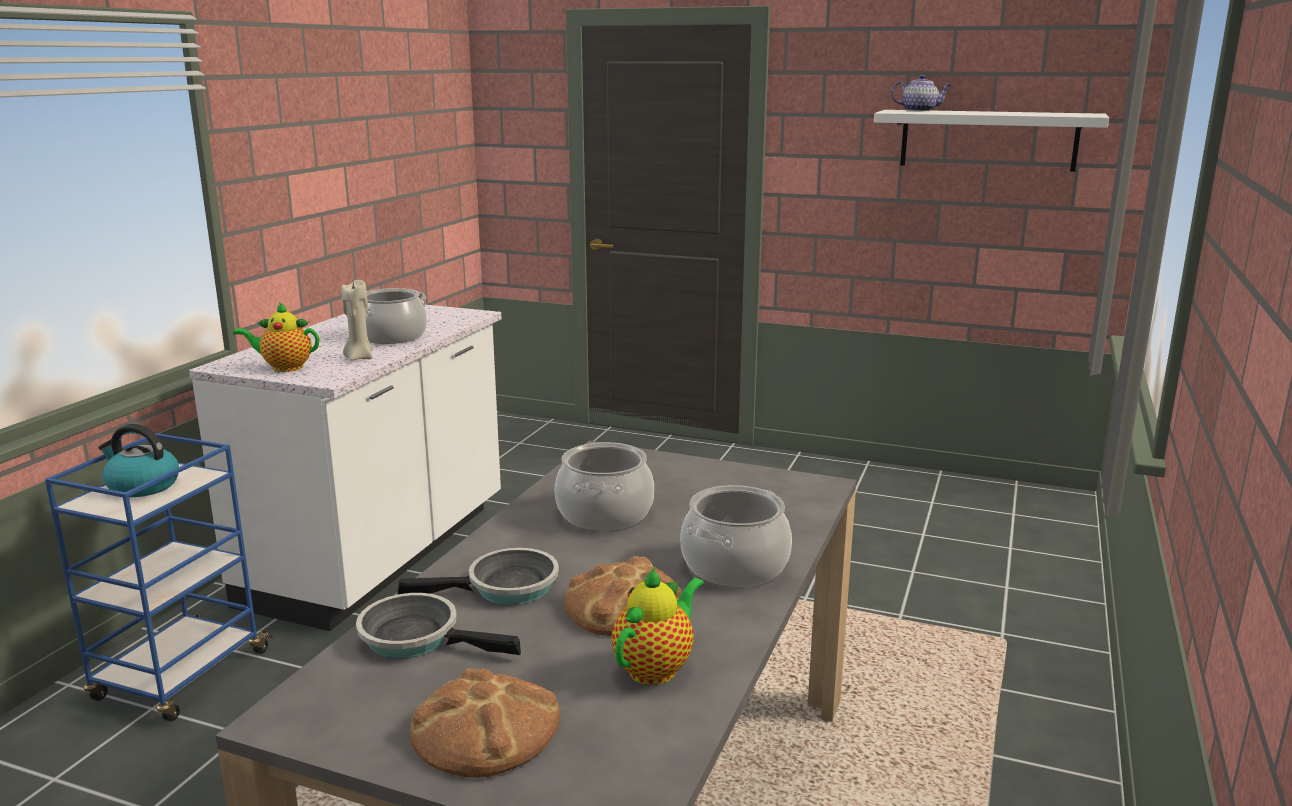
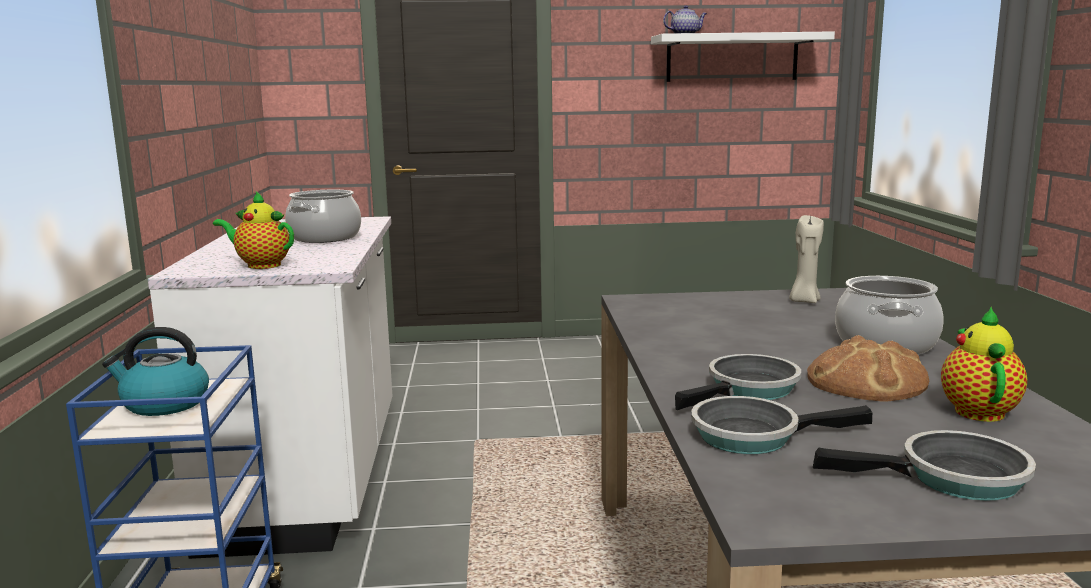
camera: 25 degrees left, 5 degrees down
(284, 367) = (260, 265): teapot -> teapot turned 45 degrees clockwise
(359, 358) = (326, 252): beige candle -> beige candle (804, 301)
(485, 730) = (953, 478): bread -> frying pan
(605, 513) = (719, 333): cooking pot -> none

